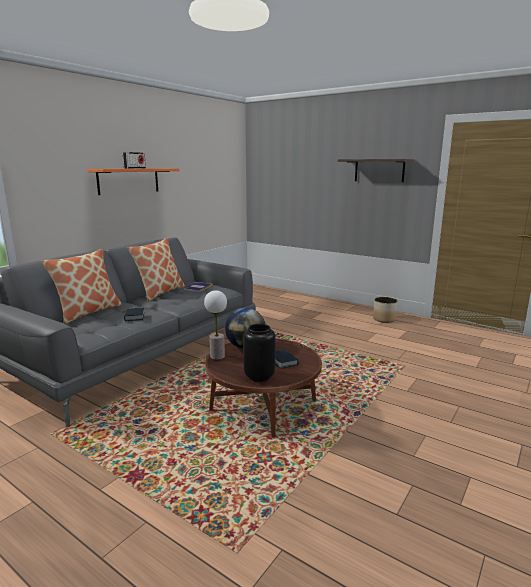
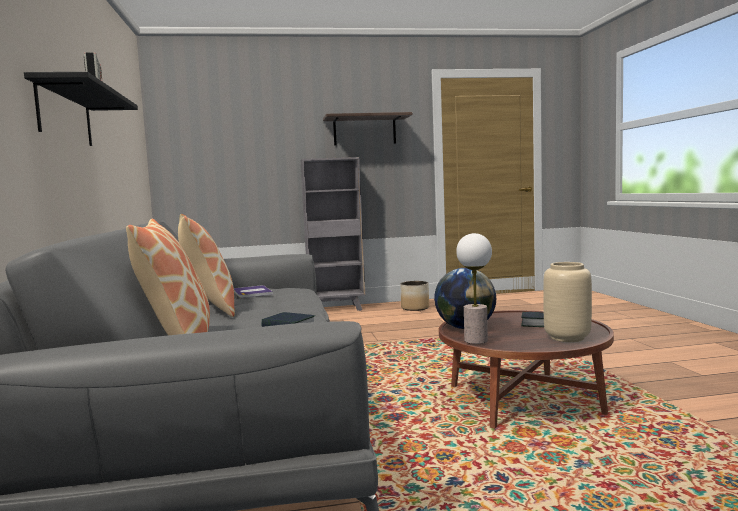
camera: 45 degrees left, 10 degrees down
(128, 181) = (65, 115): orange shelf -> black shelf
(258, 376) = (567, 338): black vase -> beige vase
(338, 304) = (337, 309): none -> grey bookcase

